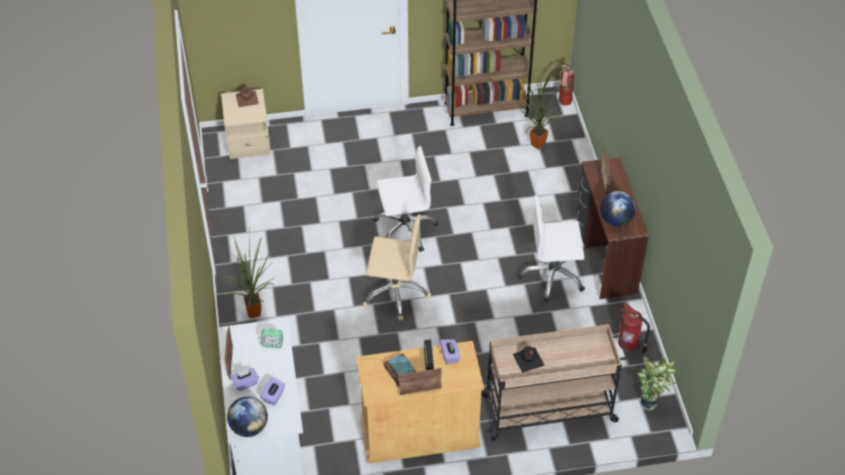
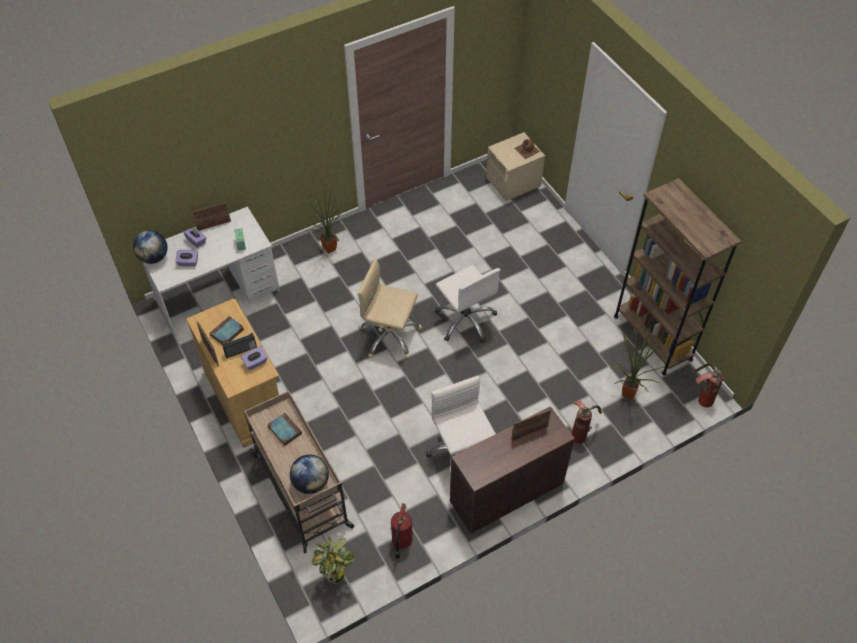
camera: 70 degrees right, 5 degrees up
(395, 293) = (389, 336): beige office chair -> beige office chair turned 120 degrees clockwise
(528, 360) = (284, 430): black bottle -> book
(564, 188) = (581, 432): none -> fire extinguisher
(615, 220) = (481, 456): globe -> globe (311, 483)

